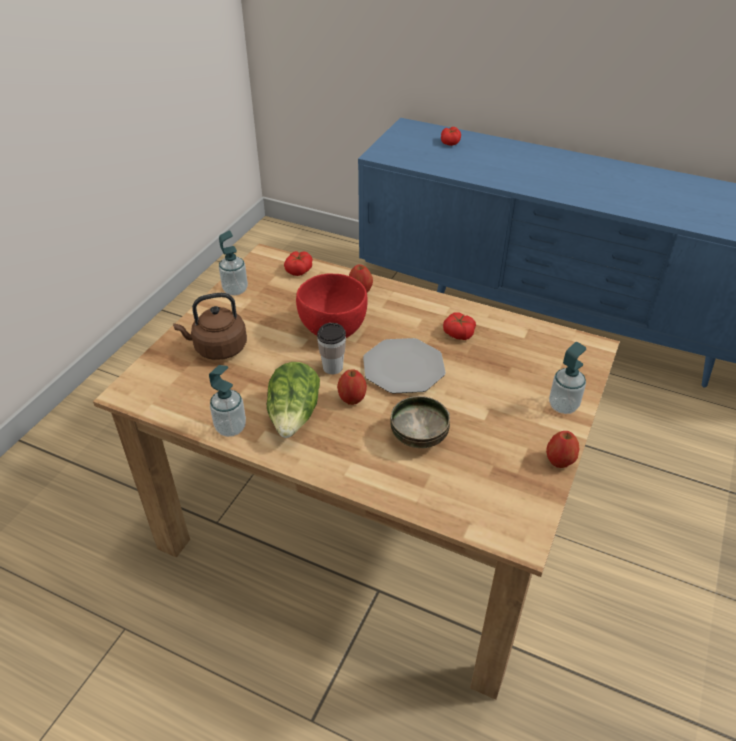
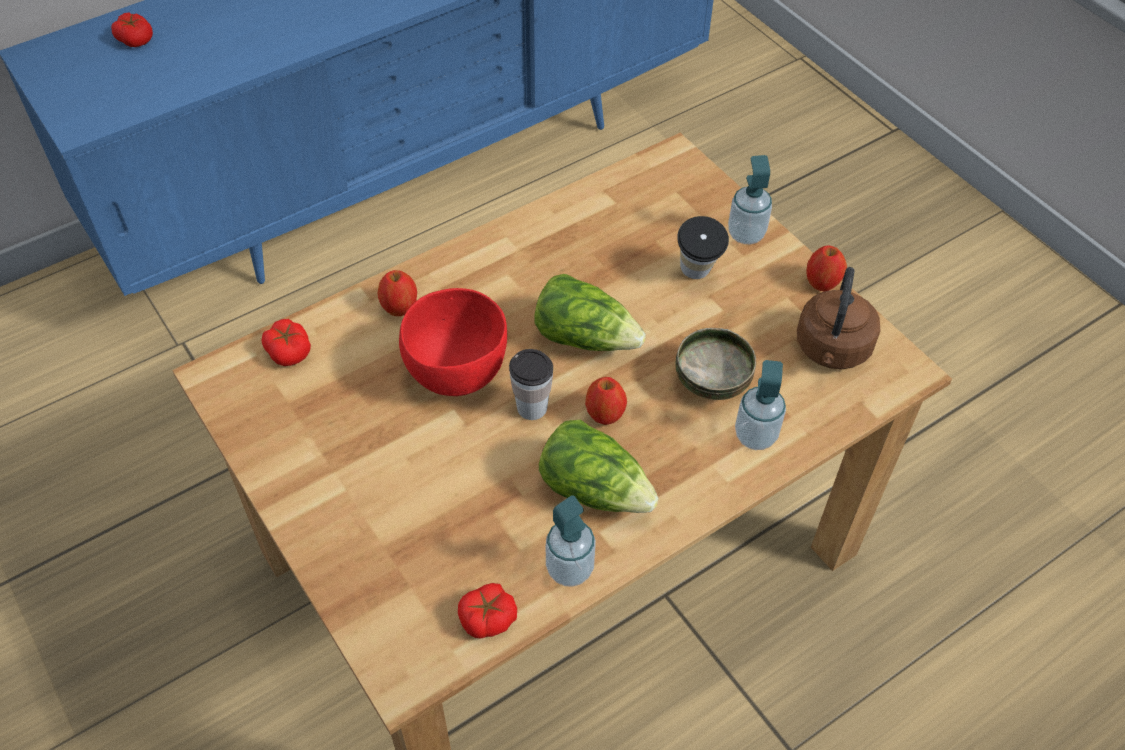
camera: 60 degrees left, 10 degrees up
(218, 348) = (392, 522): brown kettle -> brown kettle (832, 350)
(235, 290) = (268, 447): soap dispenser -> soap dispenser (755, 435)
(403, 367) = (585, 337): plate -> lettuce
(458, 333) = (563, 255): tomato -> tomato (488, 618)
(500, 396) = (696, 276): none -> cup

